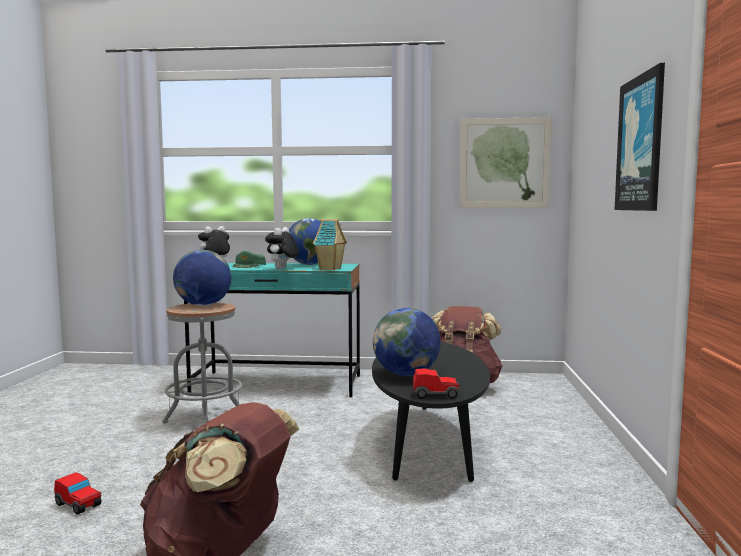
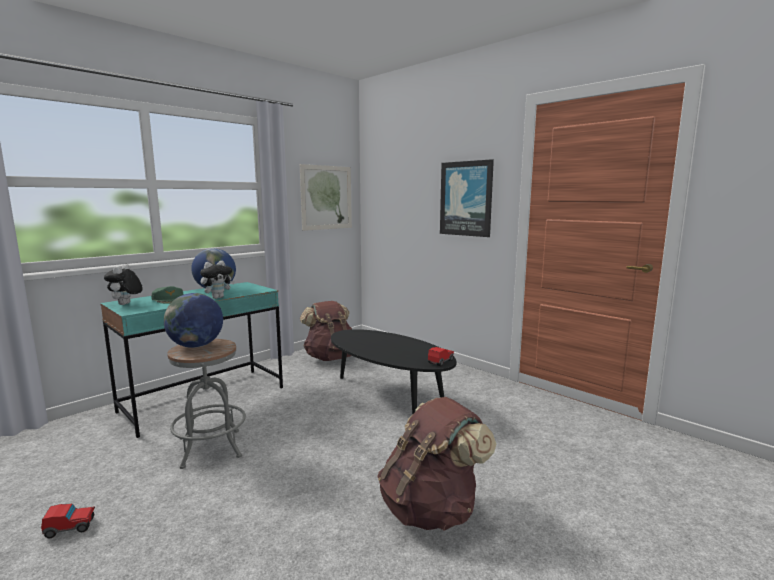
camera: 50 degrees left, 5 degrees up
(78, 505) = (277, 554): toy car -> toy car (70, 528)
(282, 269) = (218, 297): plush toy -> plush toy turned 105 degrees counterclockwise
(330, 269) = (256, 291): toy house -> none
(406, 374) = (395, 355): globe -> none

